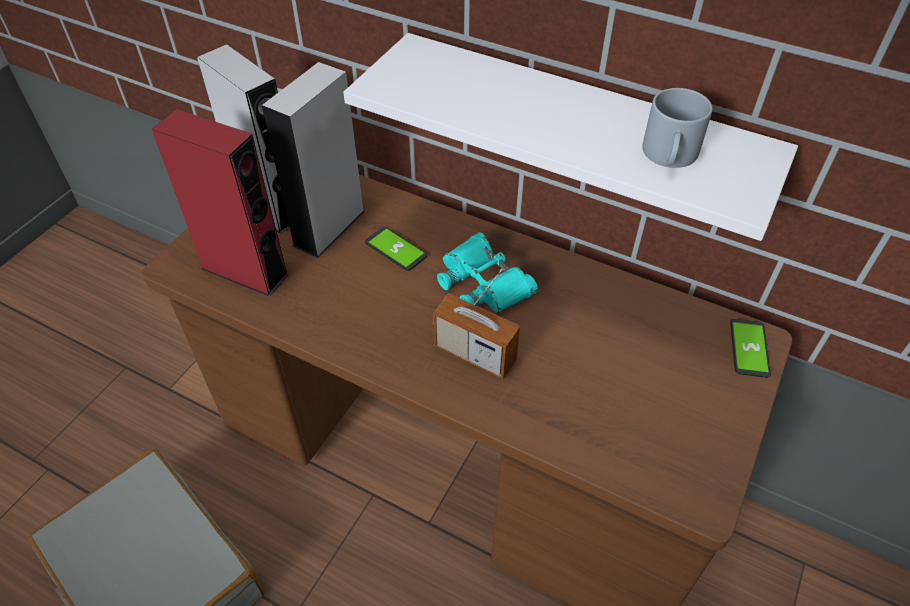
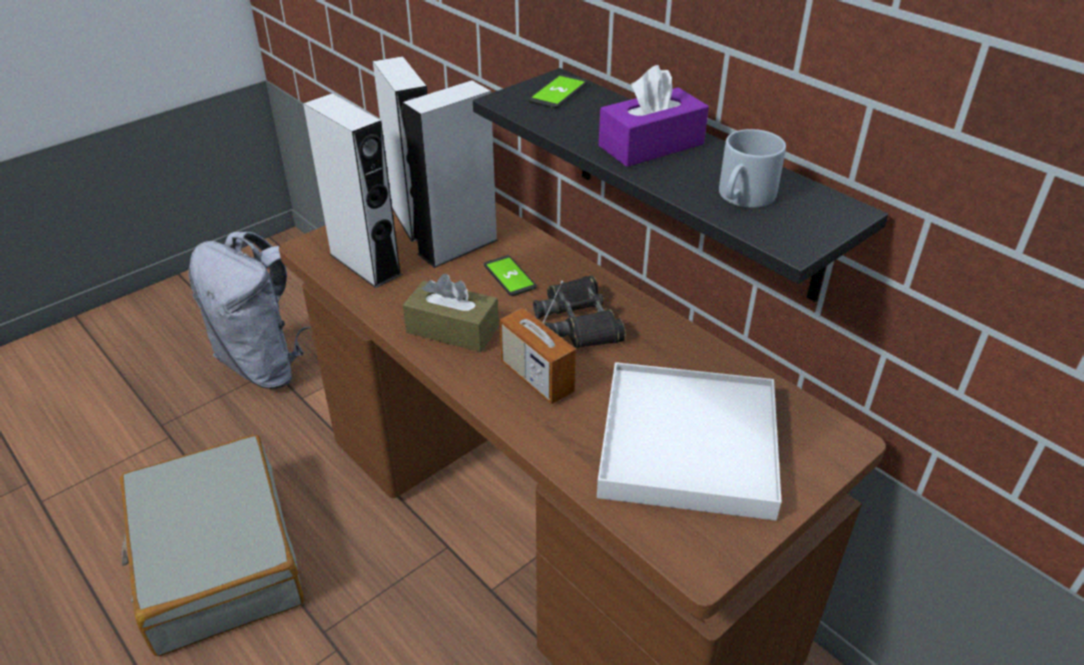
camera: 20 degrees right, 10 degrees down
(122, 361) = (272, 364): none -> grey backpack
(245, 271) = (365, 264): red speaker -> grey speaker
(370, 323) = (452, 329): none -> brown tissue box
(483, 282) = (578, 321): turquoise binoculars -> black binoculars
(551, 112) = (651, 145): none -> purple tissue box
(579, 132) = (695, 183): white shelf -> black shelf
(637, 384) = (687, 444): none -> white tray
(748, 348) = (828, 444): phone -> phone (558, 93)

